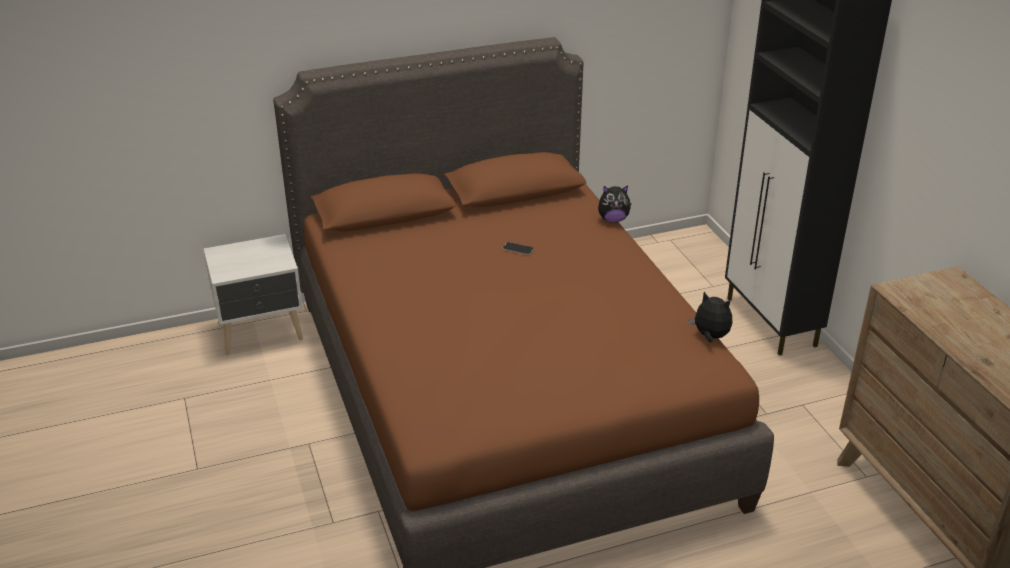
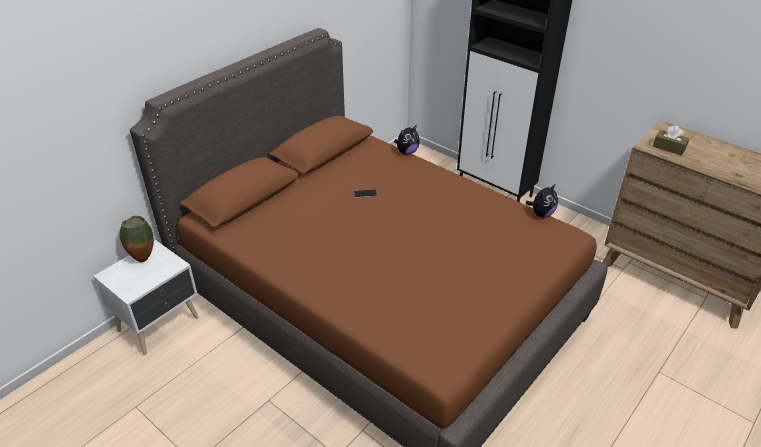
camera: 30 degrees left, 5 degrees up
(259, 247) = (143, 258): none -> vase
(710, 337) = (541, 214): plush toy -> plush toy turned 135 degrees clockwise
(924, 300) = (669, 147): none -> brown tissue box

